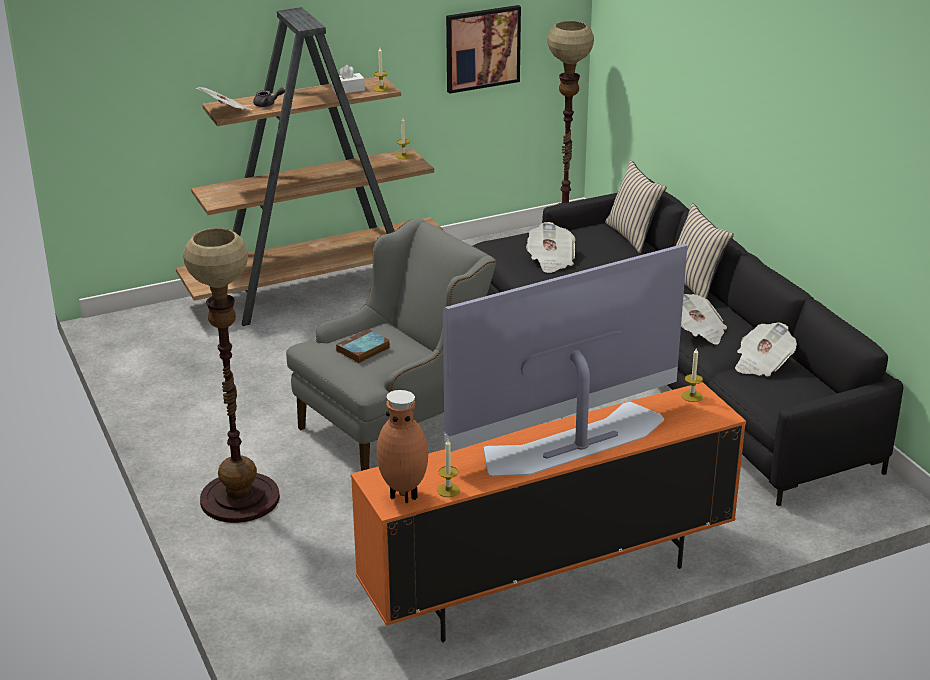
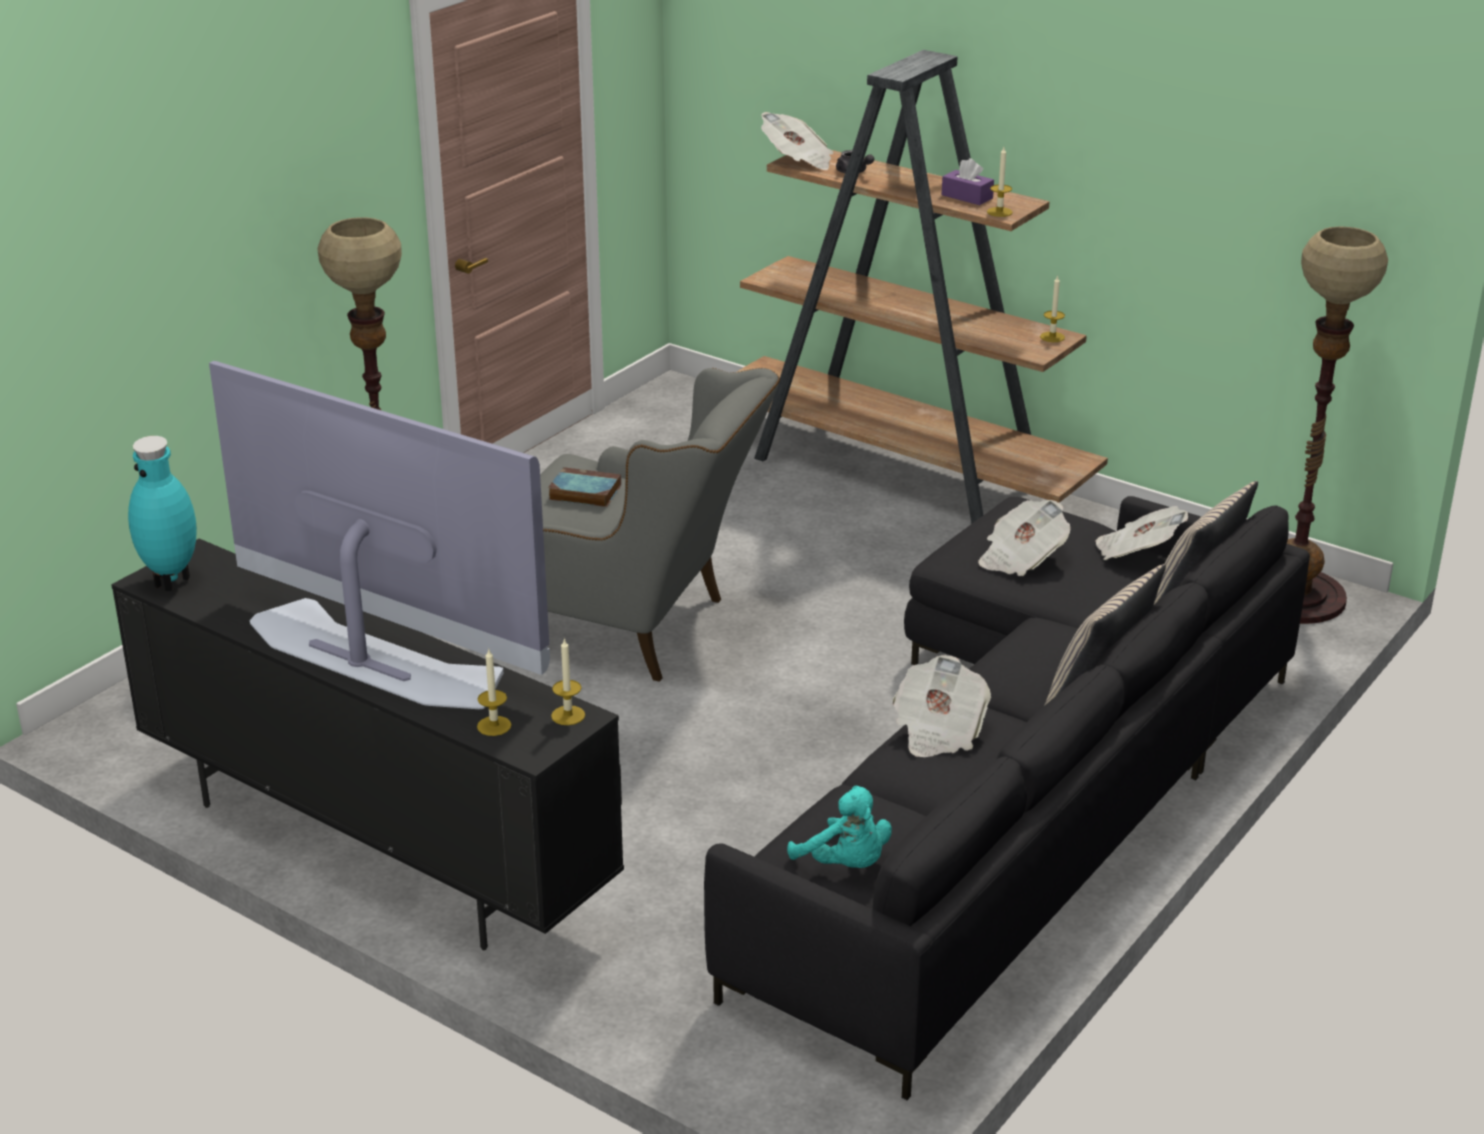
camera: 60 degrees right, 0 degrees up
(348, 90) = (967, 197): white tissue box -> purple tissue box
(404, 494) = (173, 581): brown vase -> turquoise vase
(448, 490) = (200, 605): candle -> candle (494, 726)
(482, 48) = (1236, 226): picture -> none
(547, 583) = (372, 848): orange tv stand -> black tv stand
(762, 364) = (899, 812): newspaper -> newspaper (1136, 553)
(796, 392) = (845, 864): none -> turquoise plush toy

